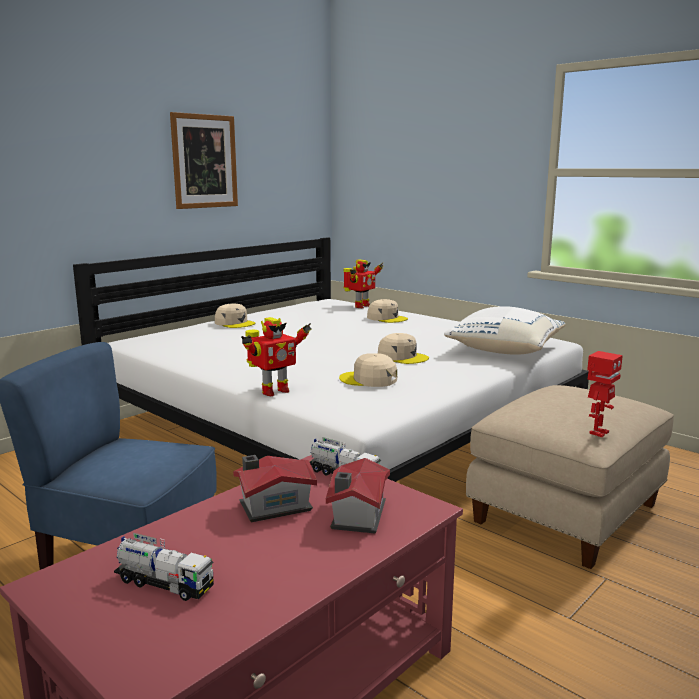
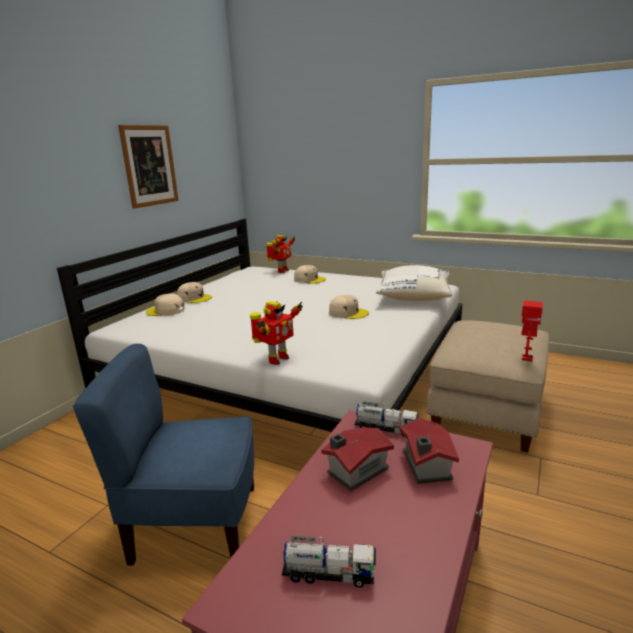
camera: 15 degrees left, 5 degrees up
(368, 379) = (340, 337): beige cap -> beige cap (166, 311)

